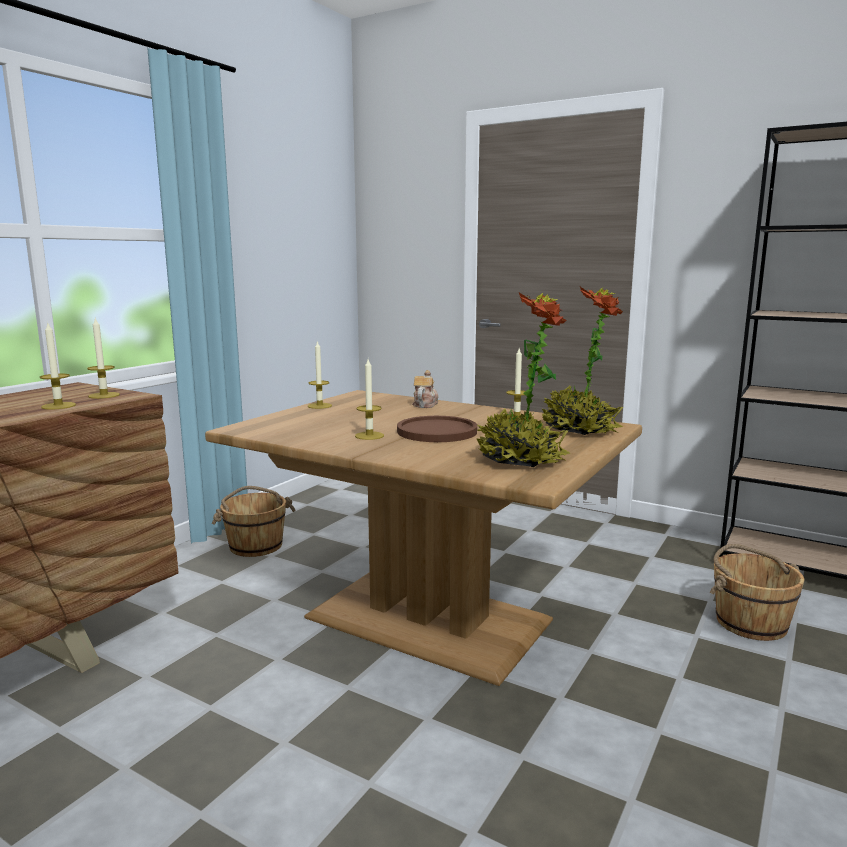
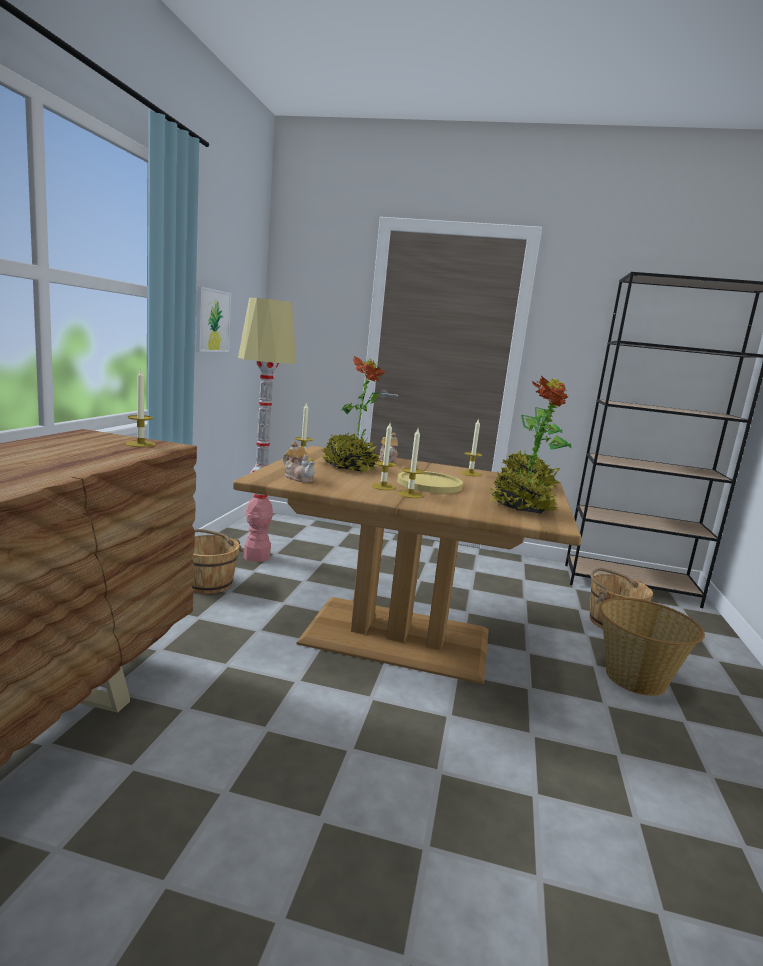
camera: 20 degrees left, 0 degrees up
(58, 406) = (114, 453): candle -> candle (410, 494)
(272, 257) = (212, 321): none -> picture
(281, 427) = (298, 478): none -> teapot
(327, 518) = (257, 556): none -> floor lamp
(364, 413) = (350, 467): none -> potted plant
(437, 431) = (429, 484): brown plate -> yellow plate
(732, 703) = (636, 679): none -> basket

